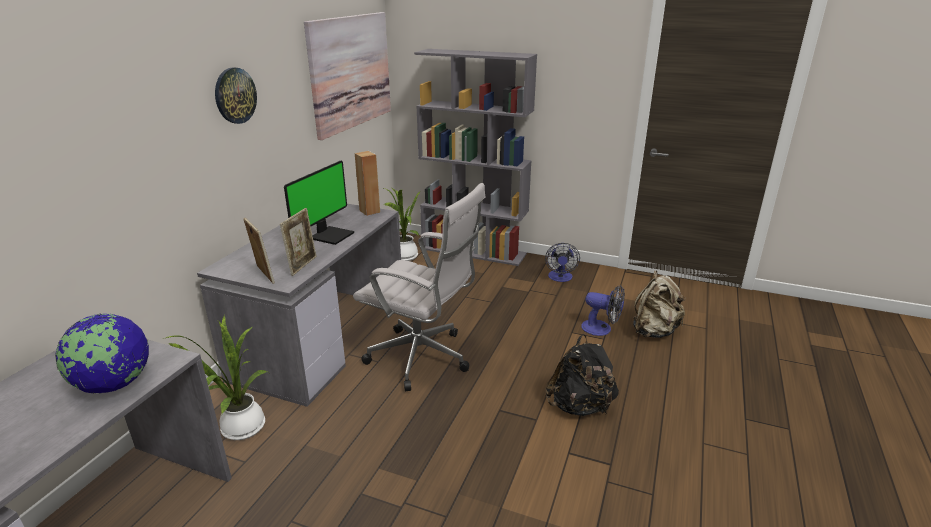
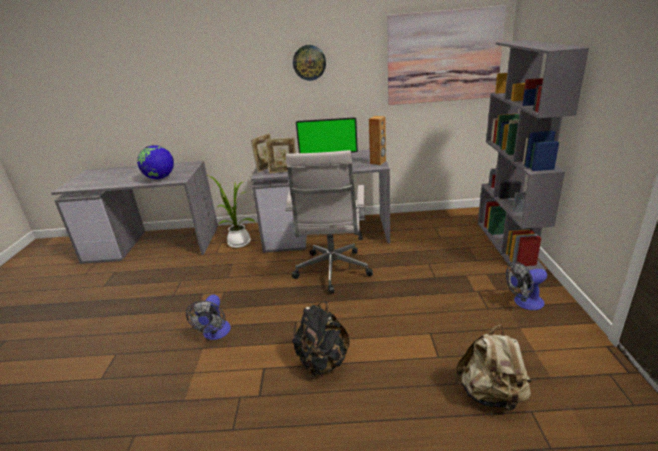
camera: 70 degrees right, 0 degrees up
(404, 257) = (455, 221): potted plant -> none
(601, 329) = (455, 352): fan -> fan (215, 334)

